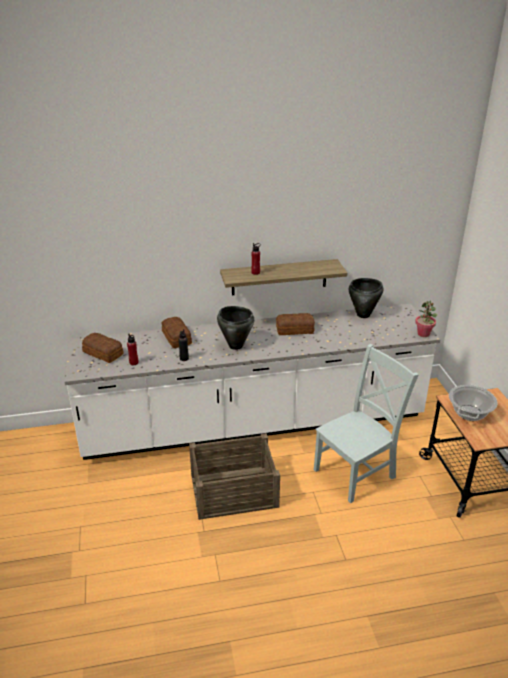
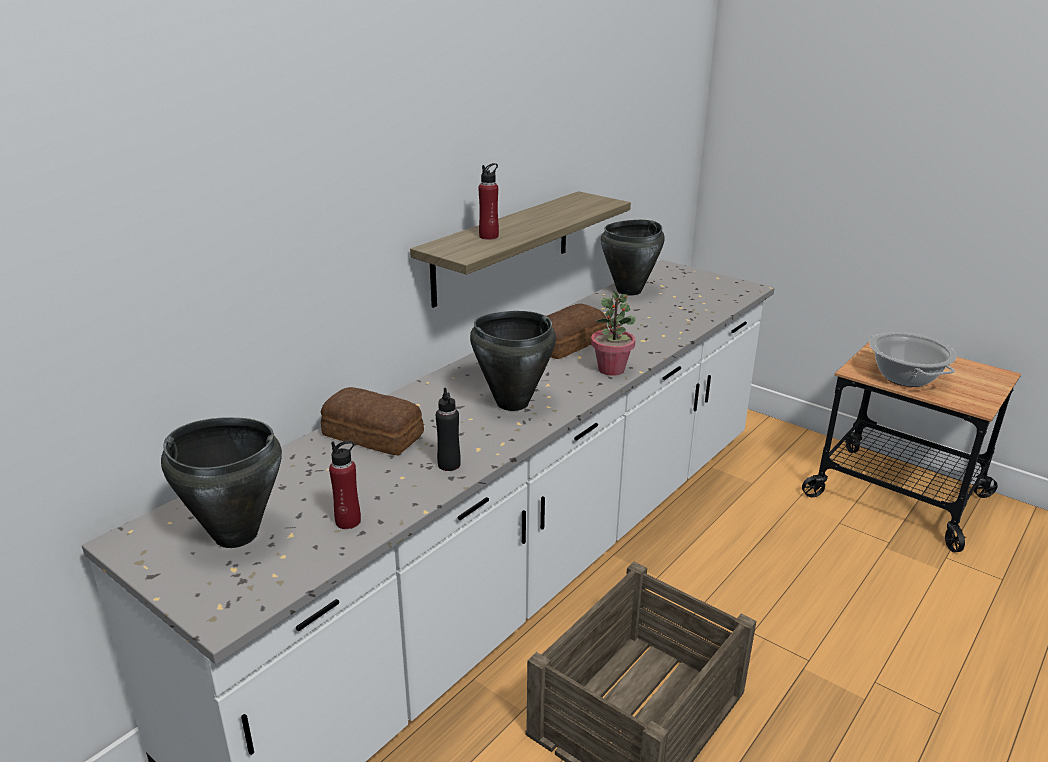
camera: 40 degrees left, 5 degrees down
(103, 352) = (235, 534): bread -> black cooking pot
(357, 472) = (765, 563): grey chair -> none
(423, 334) = (745, 288): potted plant -> potted plant (611, 369)

